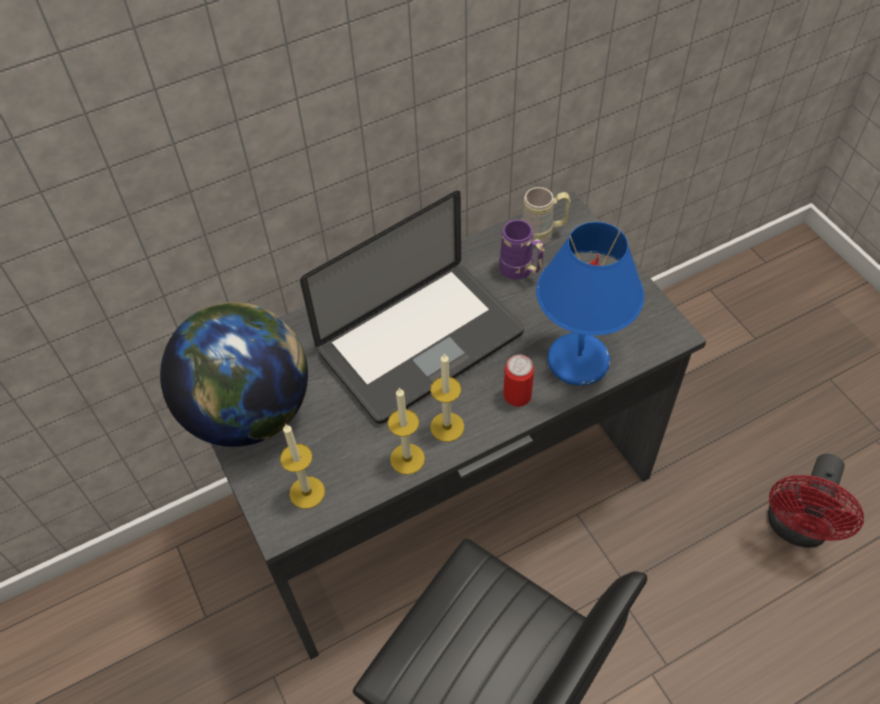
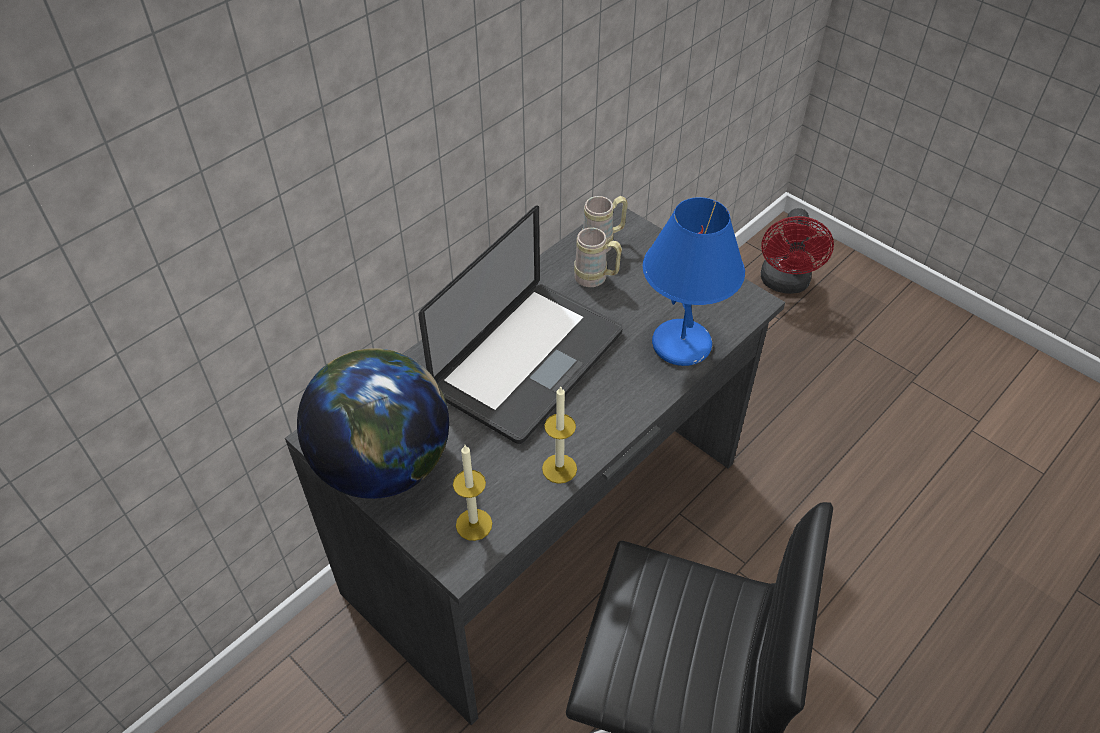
camera: 20 degrees left, 5 degrees down
(447, 427) = (585, 430): candle -> none
(517, 395) = (638, 387): can -> none
(521, 271) = (596, 279): purple mug -> beige mug
(796, 528) = (875, 474): red fan -> red fan (785, 283)

